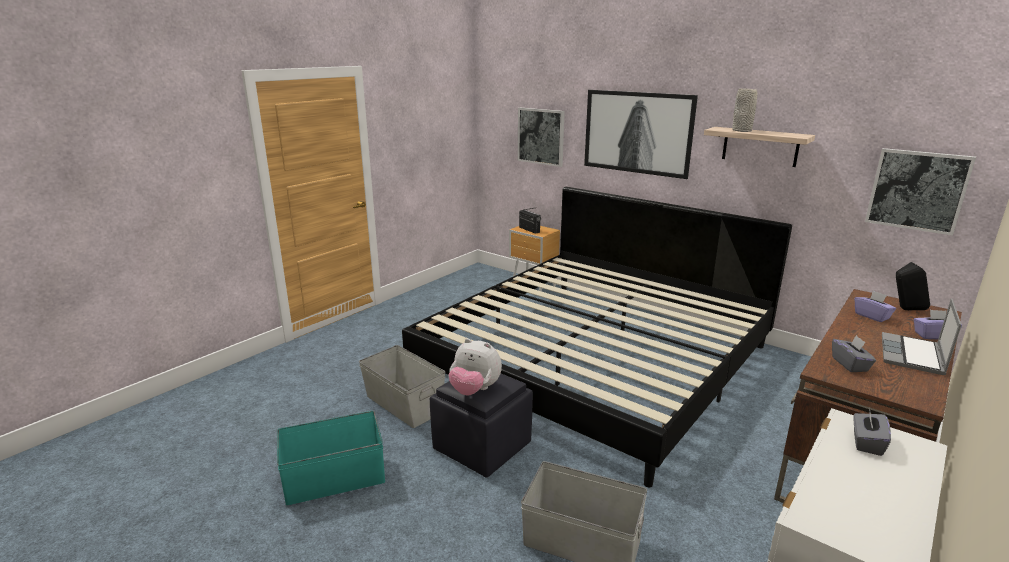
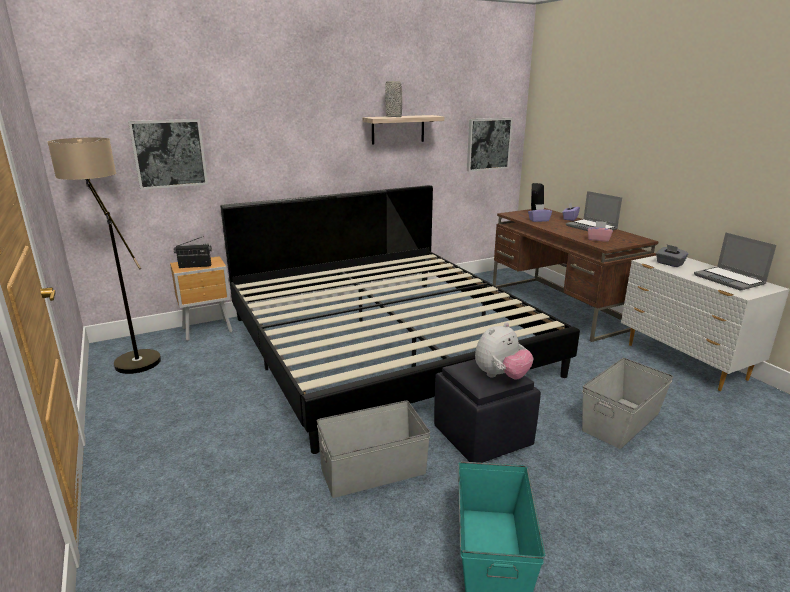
camera: 65 degrees left, 0 degrees up
(473, 279) = (130, 357): none -> floor lamp
(638, 132) = (292, 132): picture -> none
(850, 364) = (598, 239): grey tissue box -> pink tissue box
(869, 508) = (730, 280): none -> laptop

